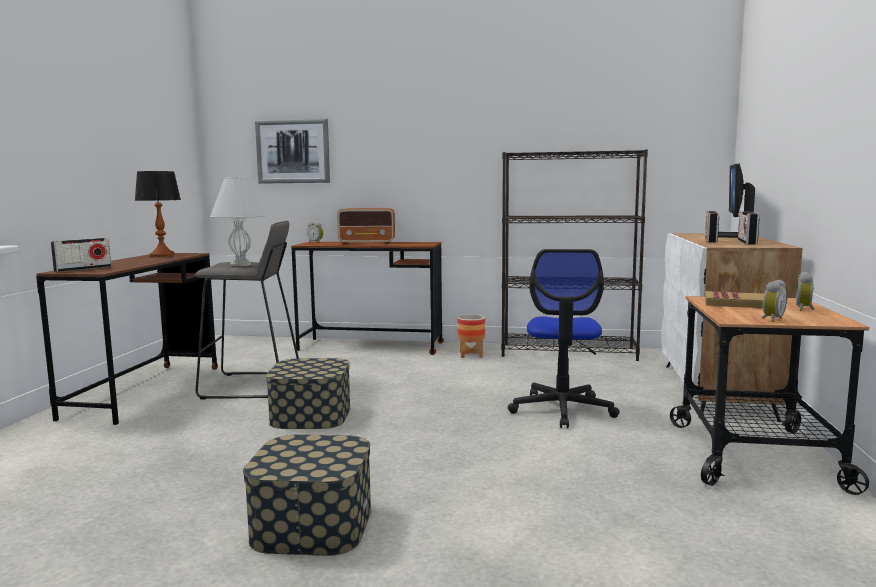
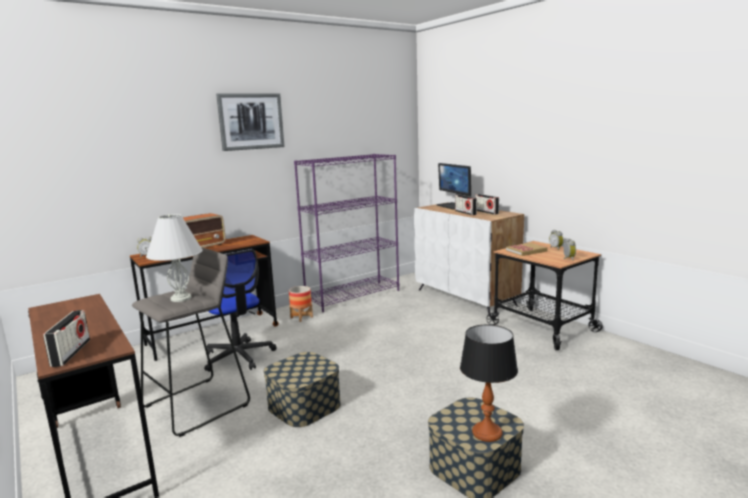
camera: 45 degrees left, 5 degrees up
(162, 255) = (60, 309): table lamp -> table lamp (486, 433)
(293, 151) = (96, 169): picture -> picture (251, 121)
(562, 410) = (430, 336): office chair -> office chair (239, 356)
(569, 352) = (353, 296): black bookcase -> purple bookcase

